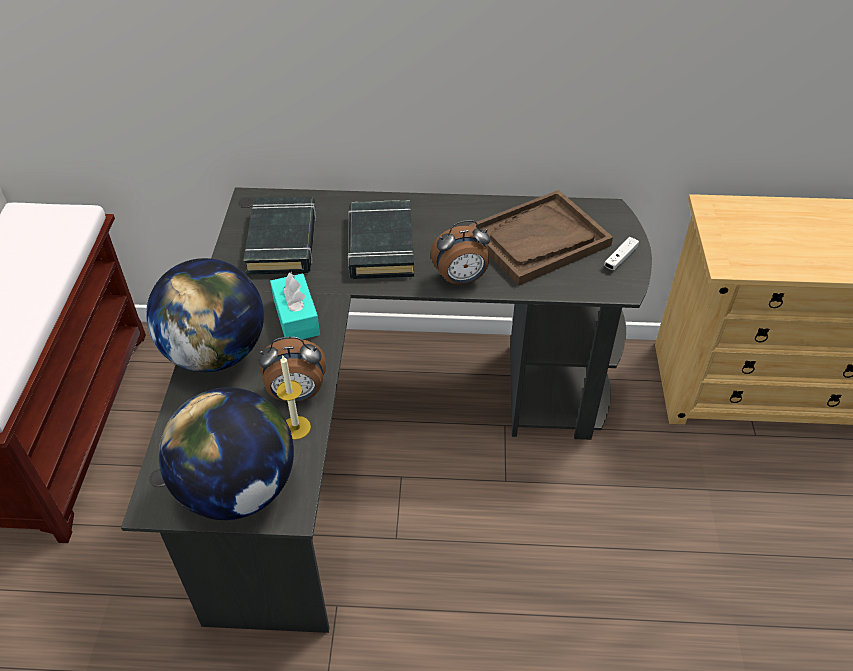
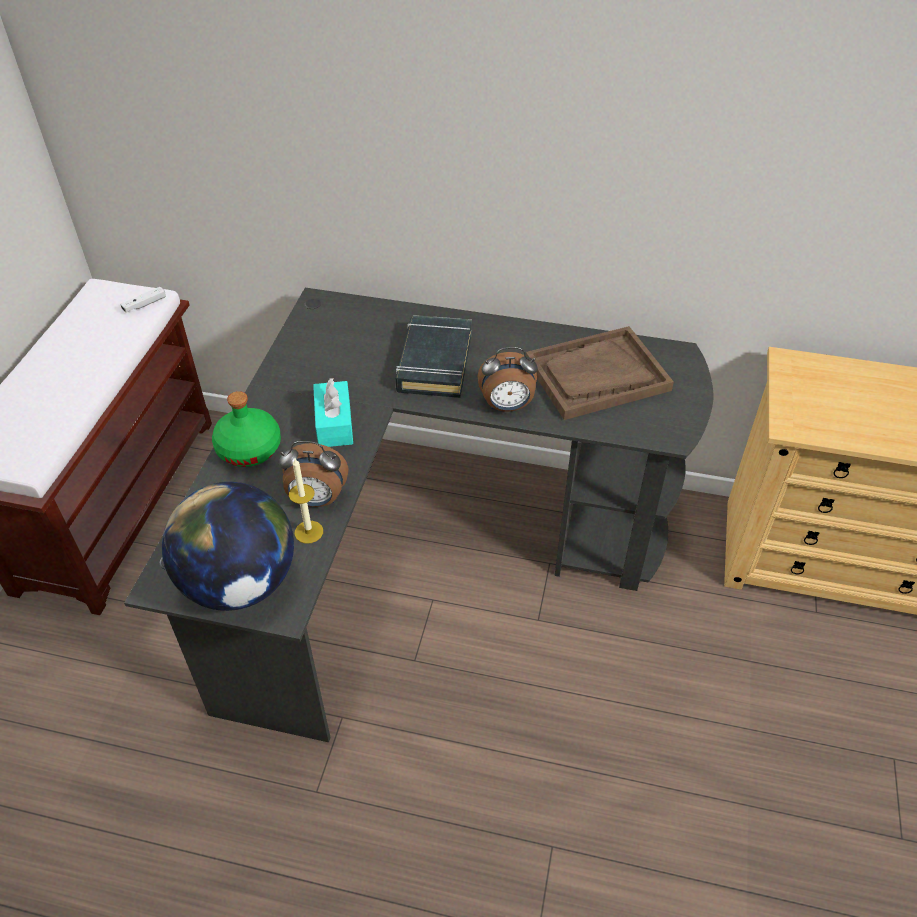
camera: 10 degrees right, 0 degrees up
(216, 353) = (249, 448): globe -> green bottle
(283, 241) = (338, 347): black book -> none
(620, 258) = (678, 405): white game controller -> white game controller (144, 304)

